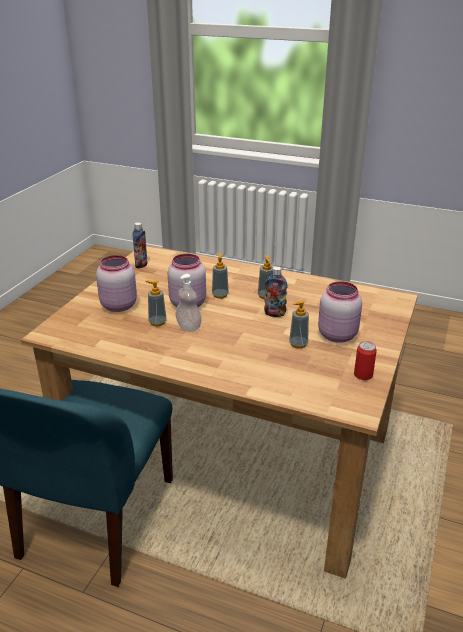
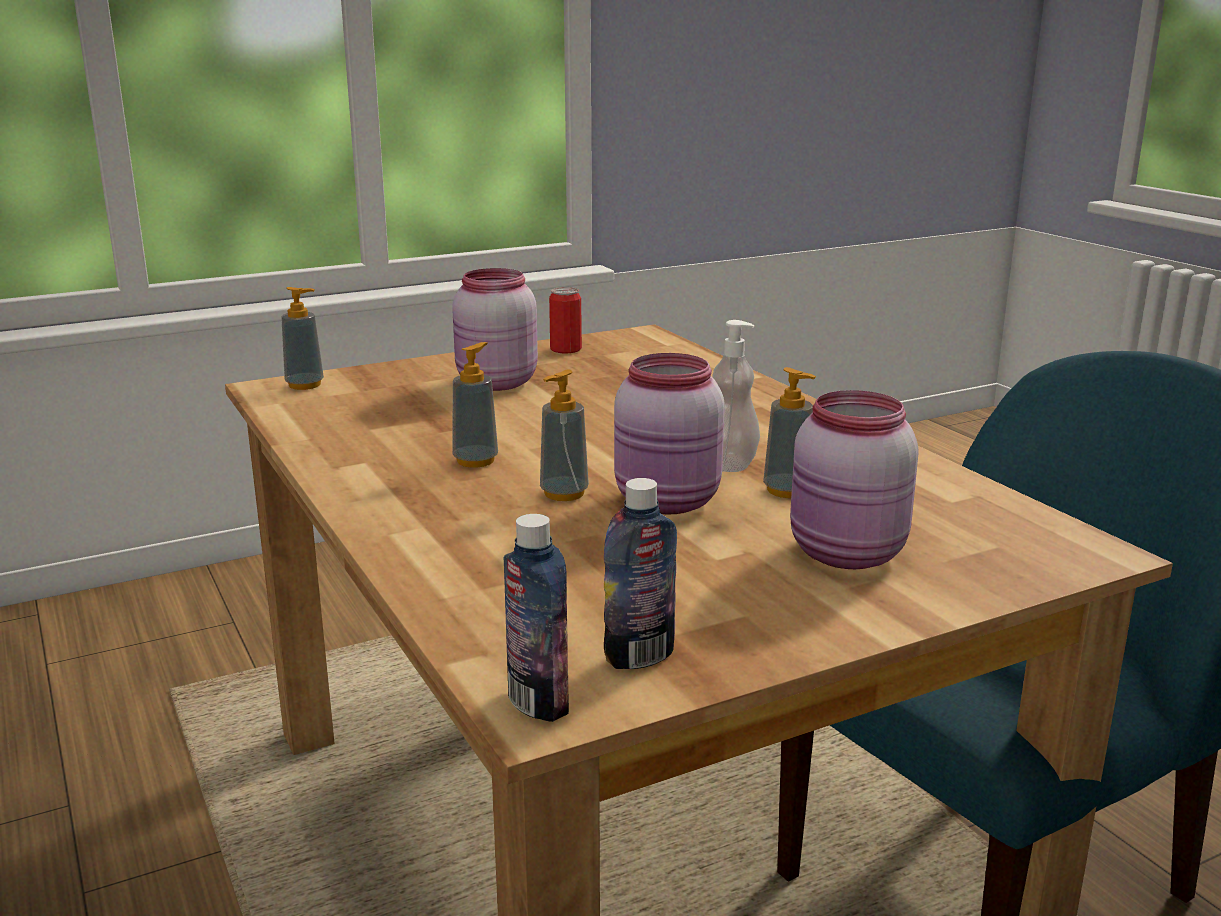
camera: 140 degrees left, 10 degrees down
(274, 314) = (526, 432): bottle -> bottle (538, 703)
(298, 344) = (579, 392): soap dispenser -> soap dispenser (305, 385)

